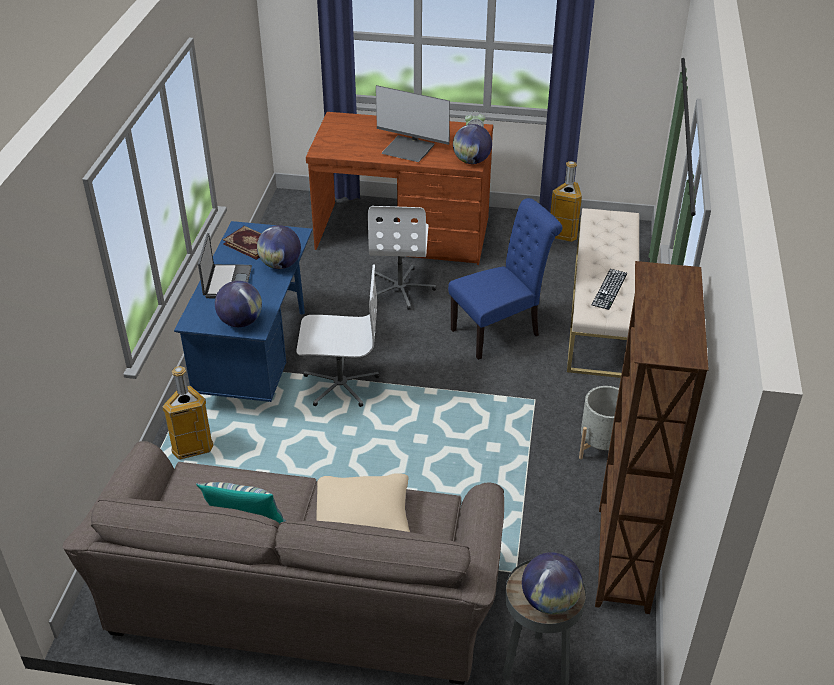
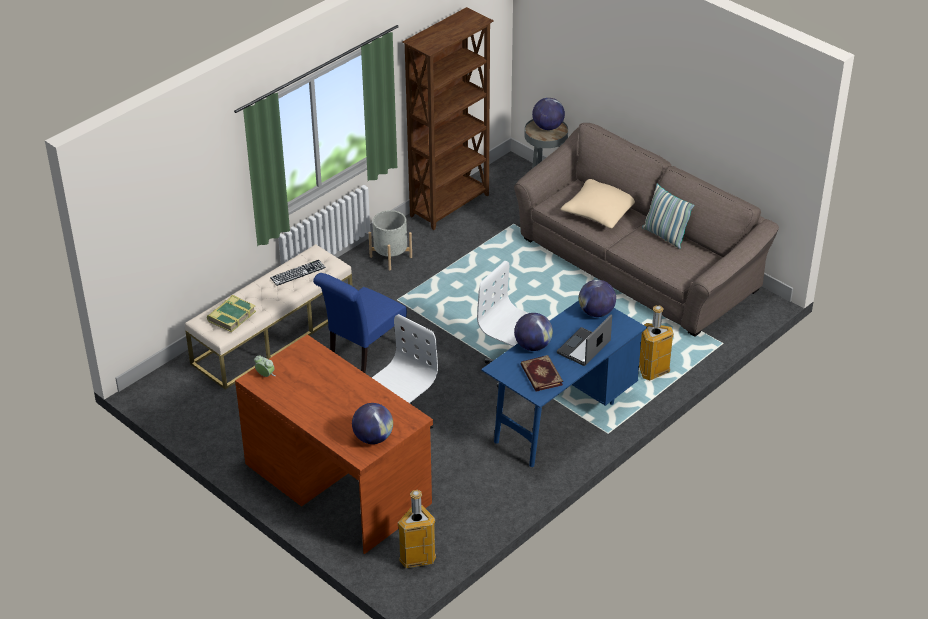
camera: 145 degrees left, 0 degrees up
(408, 149) = (338, 385): monitor -> none
(471, 161) = (303, 347): globe -> globe (373, 438)
(500, 331) = (362, 355): blue chair -> blue chair turned 60 degrees counterclockwise
(564, 234) = (206, 413): trash can -> trash can (417, 558)
(607, 229) = (231, 316): none -> book

